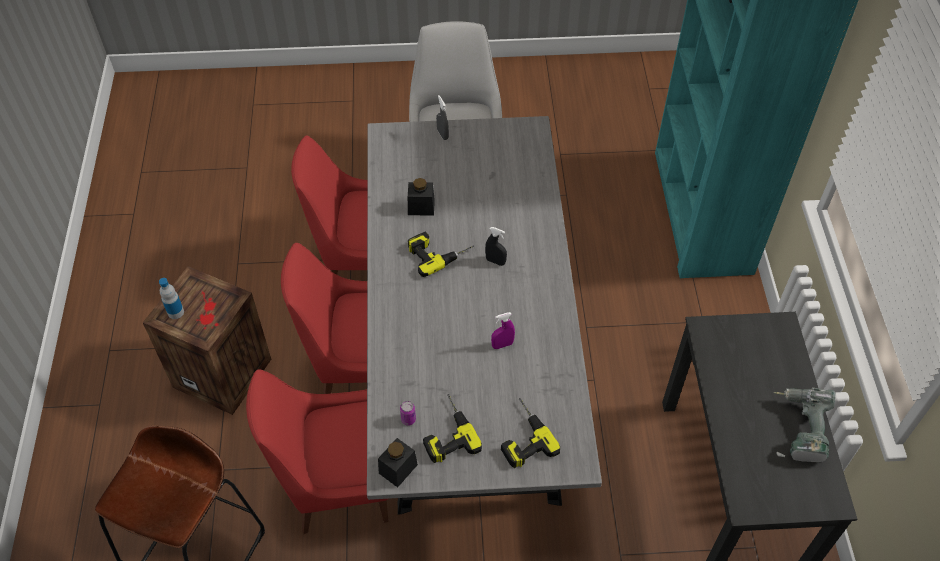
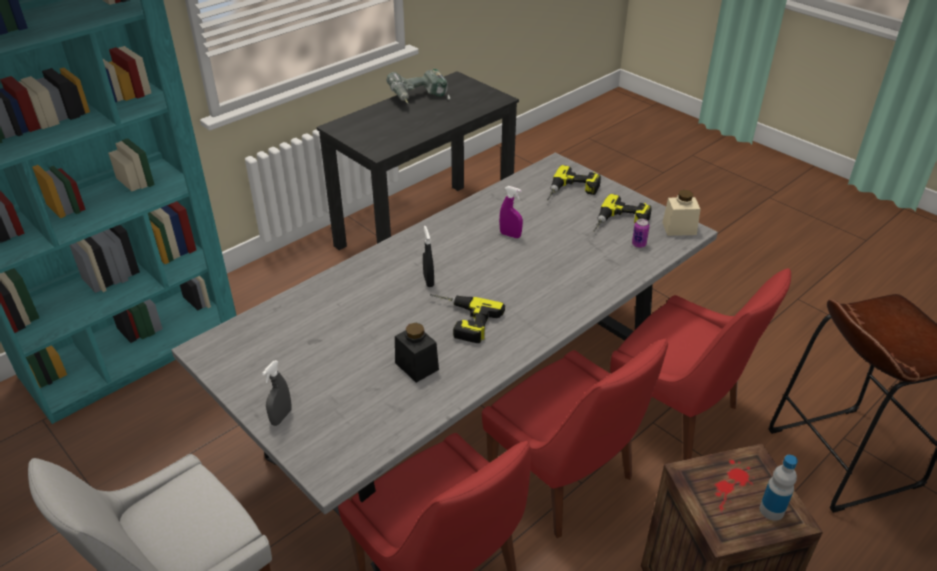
camera: 130 degrees left, 15 degrees down
(398, 469) = (679, 228): black jar -> beige jar

